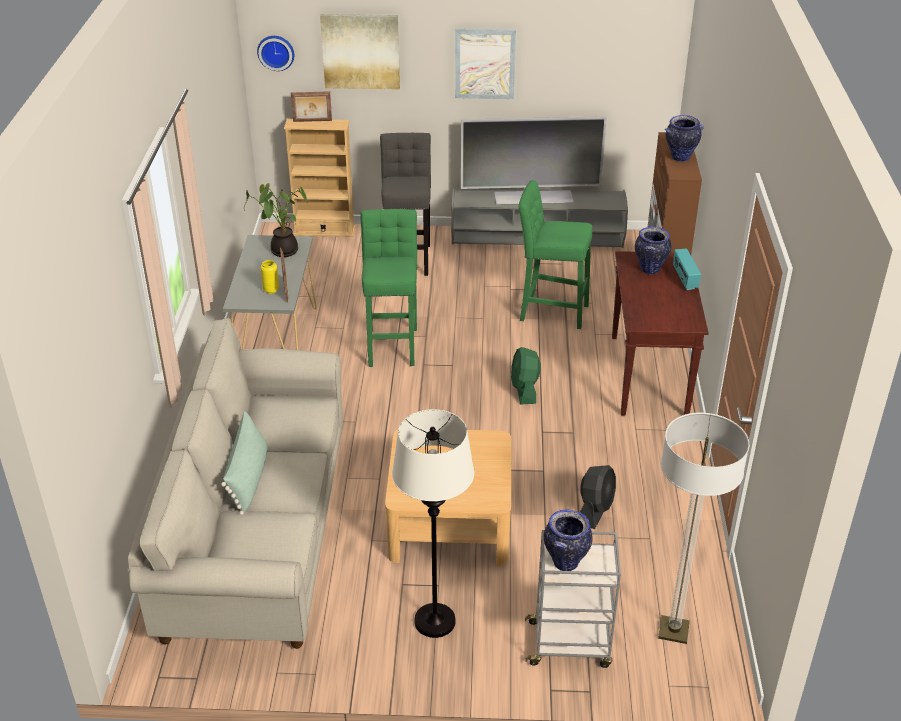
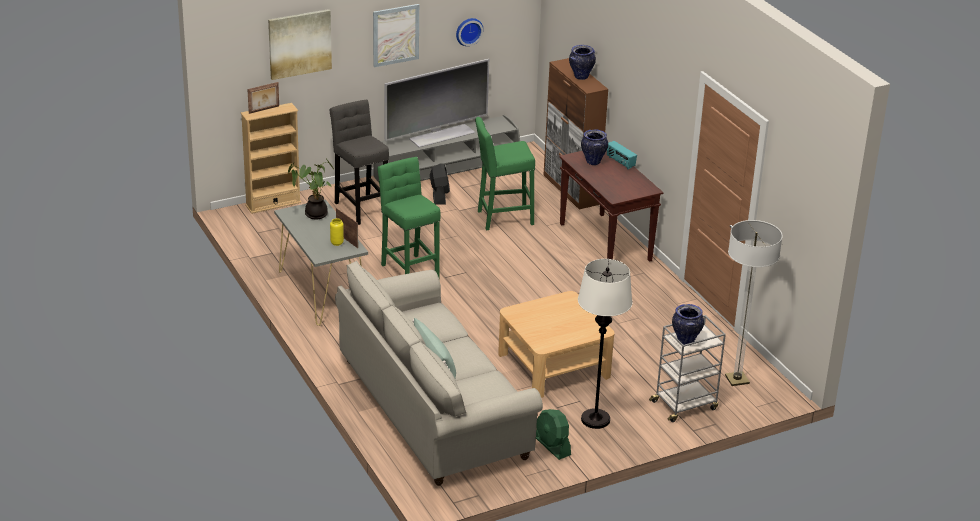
camera: 30 degrees left, 5 degrees down
(276, 52) = (231, 57): wall clock -> wall clock (468, 31)
(524, 390) = (530, 274): green fan -> green fan (552, 446)
(595, 509) = (638, 331): black fan -> black fan (439, 196)

